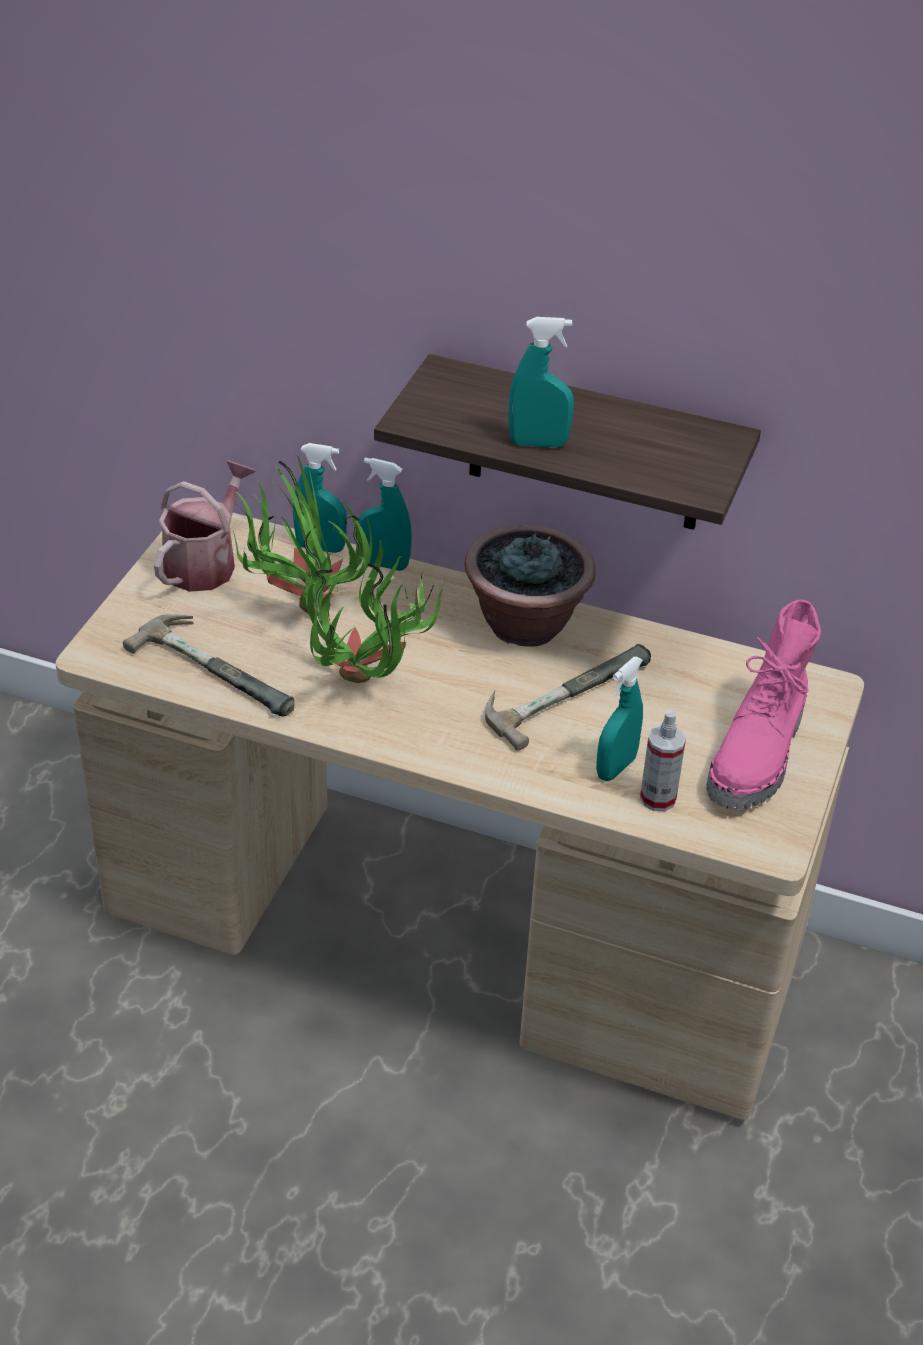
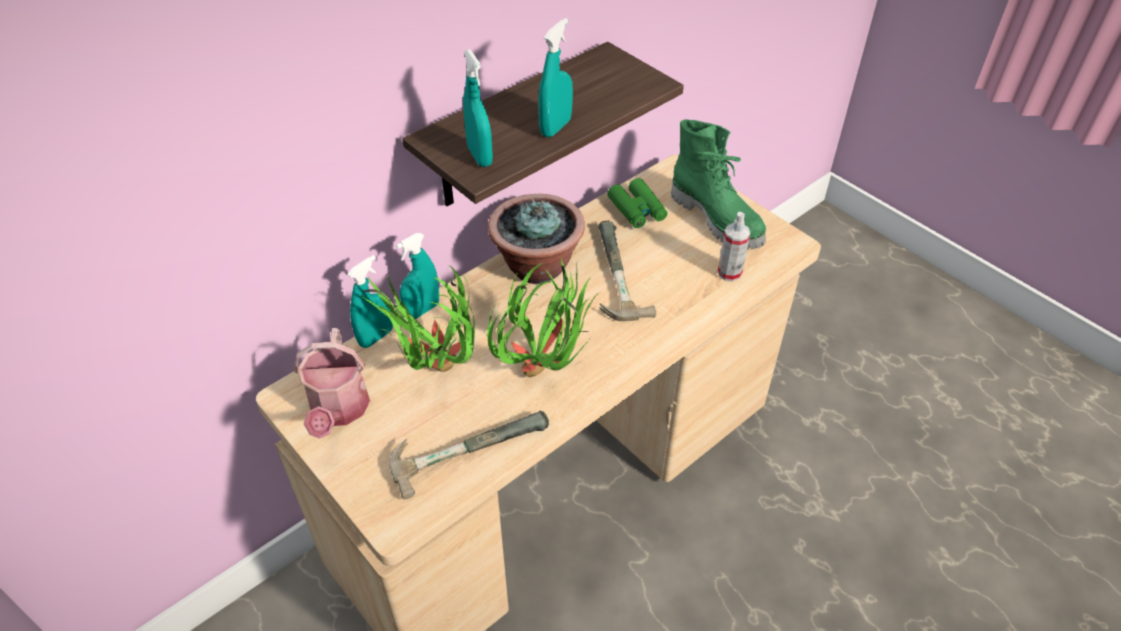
camera: 60 degrees left, 5 degrees up
(205, 562) = (338, 410): watering can -> watering can turned 150 degrees counterclockwise
(616, 767) = (693, 279): turquoise spray bottle -> turquoise spray bottle (480, 156)
(706, 676) = (637, 210): none -> green binoculars
(759, 757) = (717, 218): pink boot -> green boot

